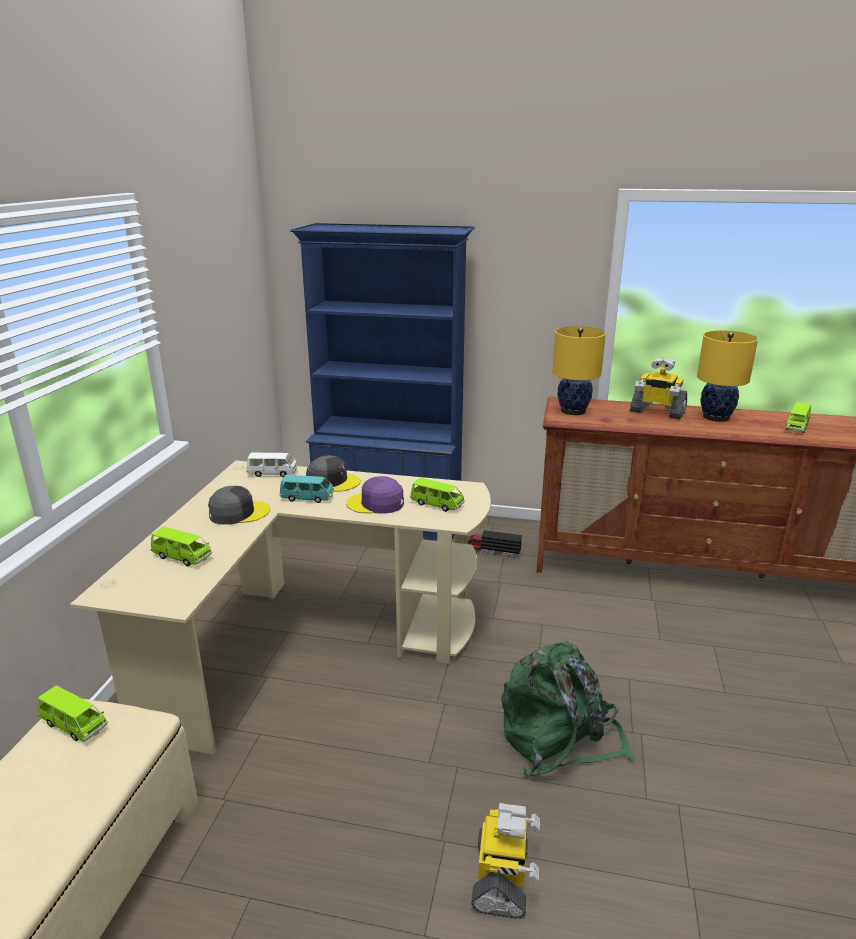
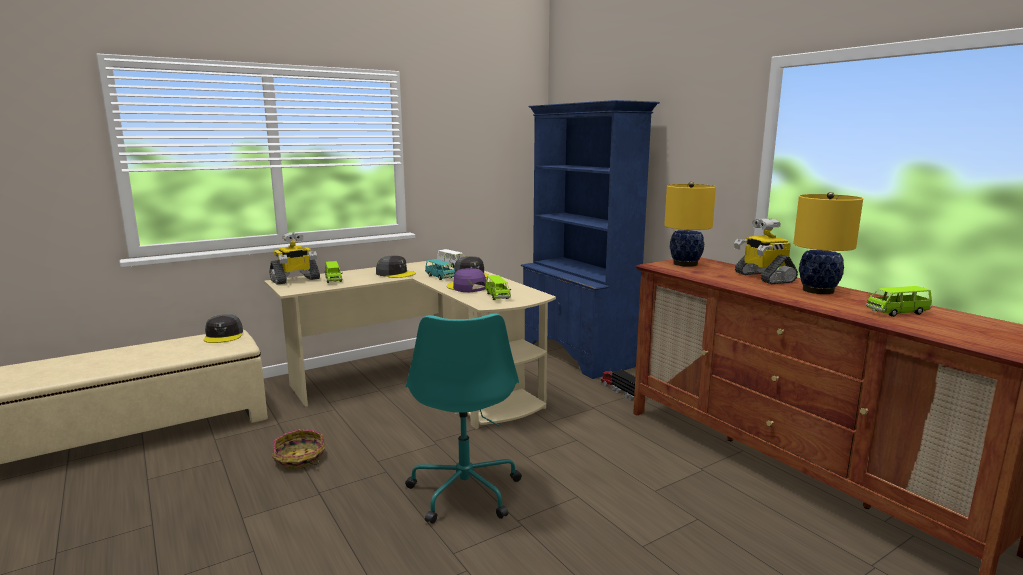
camera: 45 degrees right, 10 degrees down
(74, 725) = (224, 335): green toy car -> grey cap
(345, 821) = (299, 459): none -> basket
(502, 878) = (310, 525): toy robot -> toy robot (295, 280)
(559, 738) = (465, 494): green backpack -> turquoise office chair

